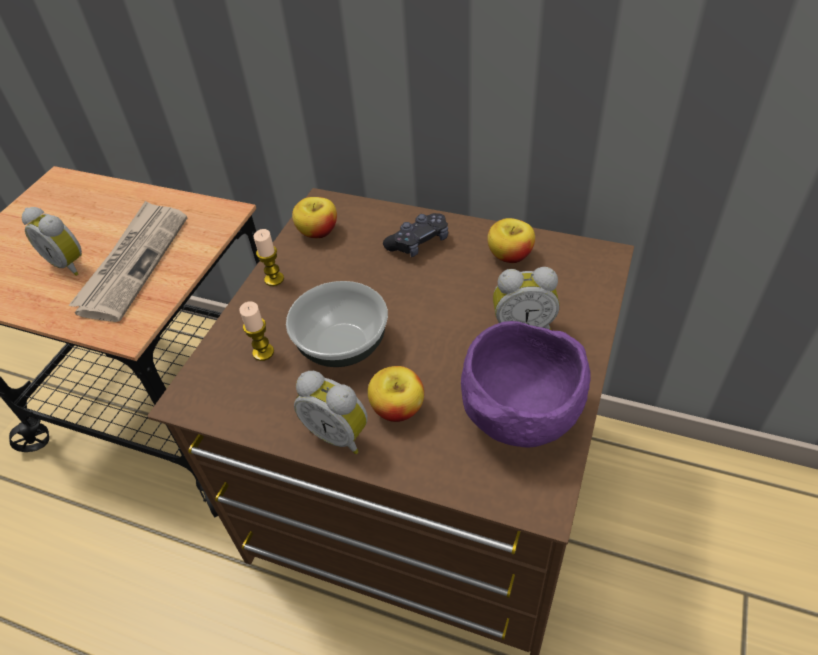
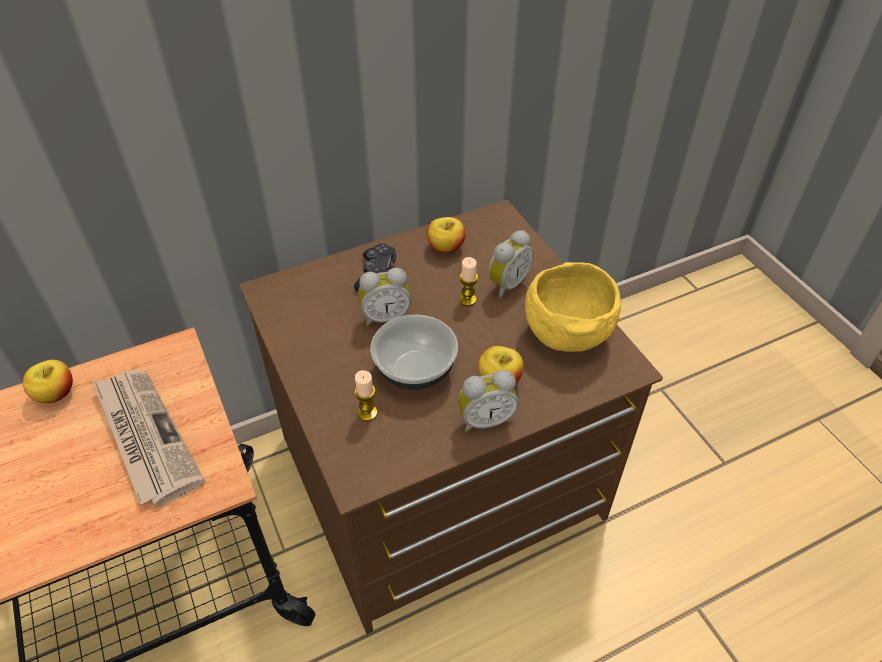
camera: 50 degrees left, 0 degrees up
(70, 263) = (77, 479): alarm clock -> alarm clock (385, 317)
(274, 279) = (304, 363): candle -> candle (467, 299)
(318, 232) = (291, 311): apple -> apple (56, 393)
(520, 414) = (566, 333): purple bowl -> yellow bowl

